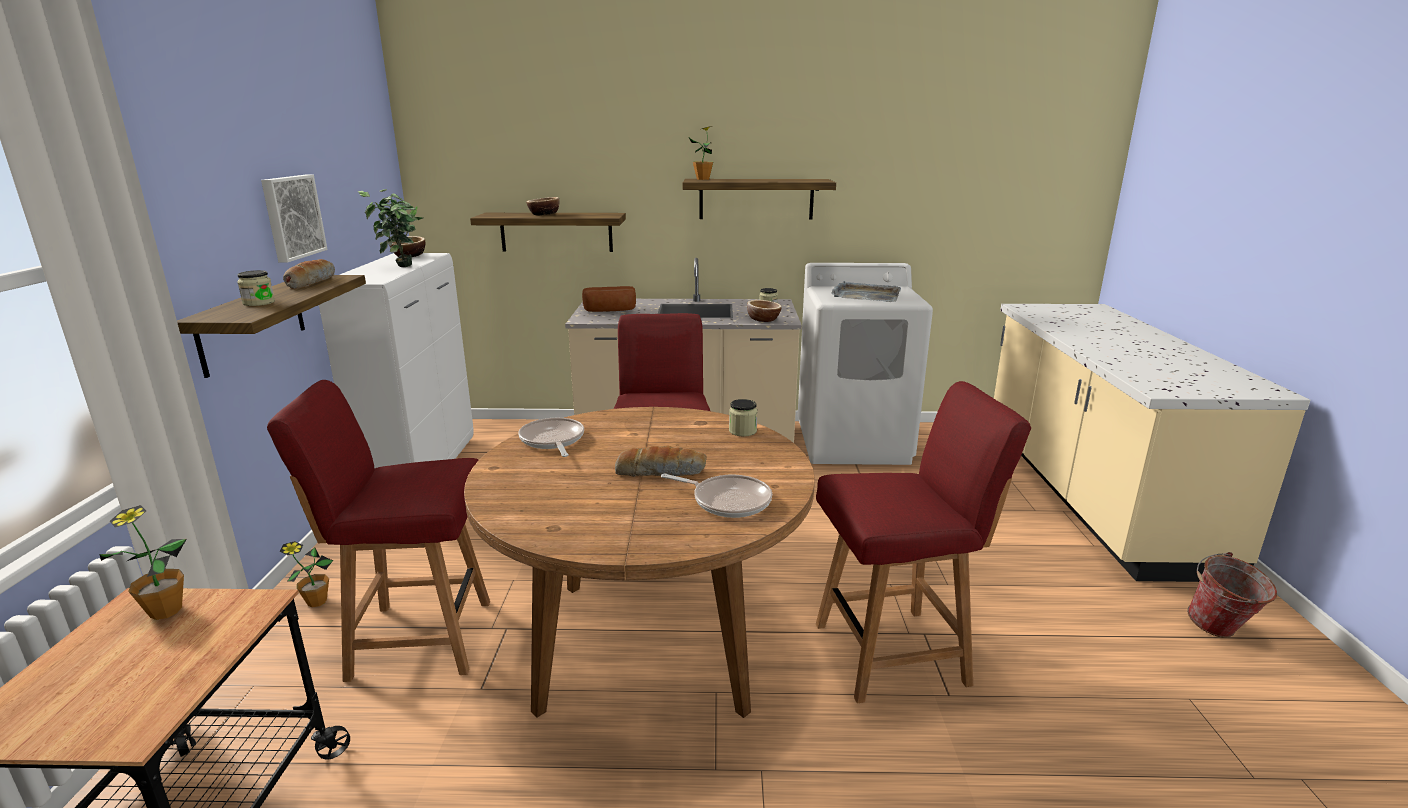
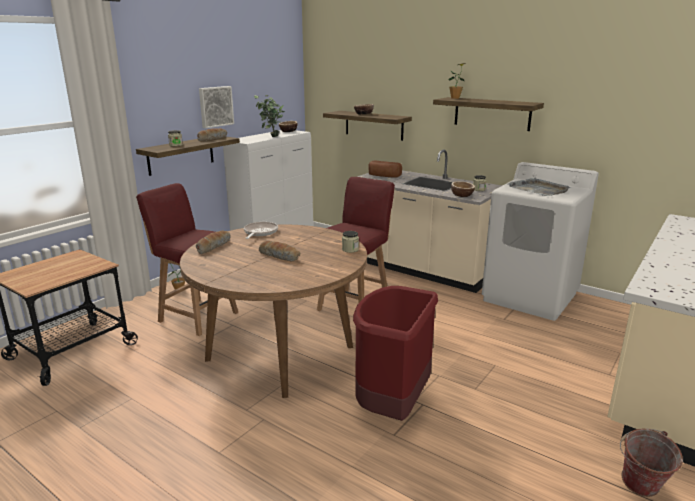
camera: 35 degrees right, 0 degrees up
(165, 611) = (79, 259): potted plant -> none
(512, 488) = (213, 246): none -> bread
(727, 501) = (284, 275): frying pan -> none
(894, 653) = (392, 405): red chair -> red trash can

